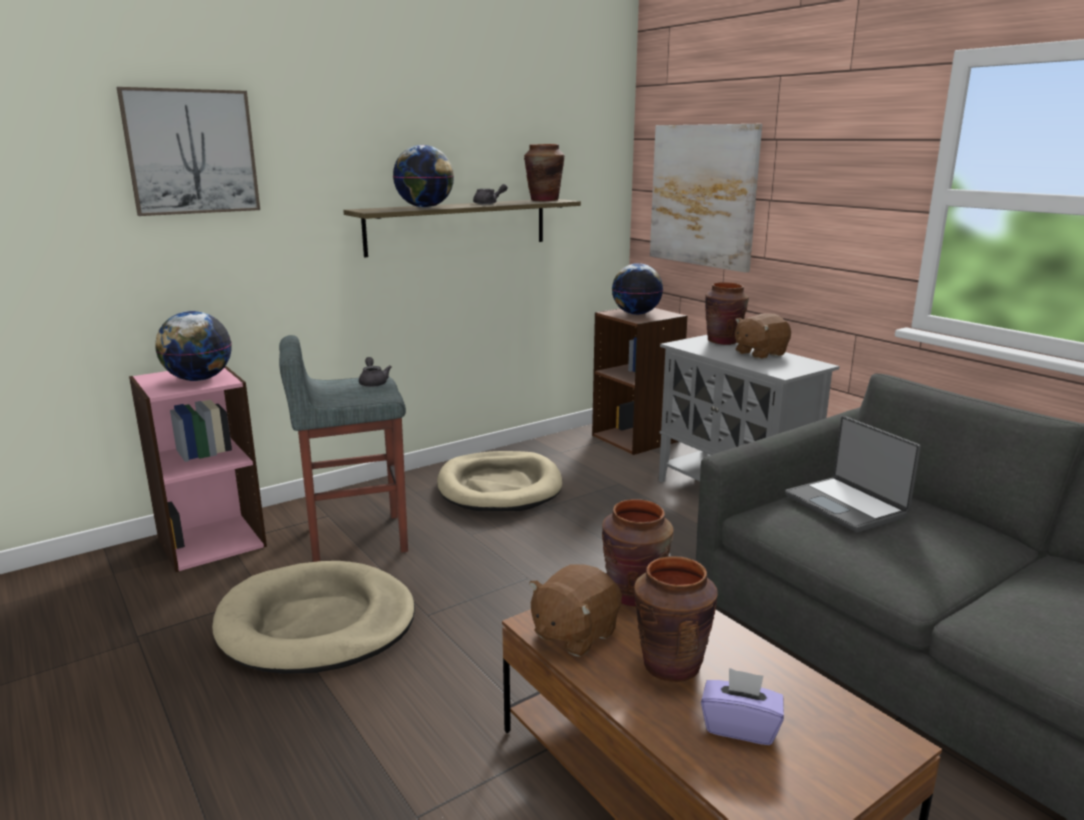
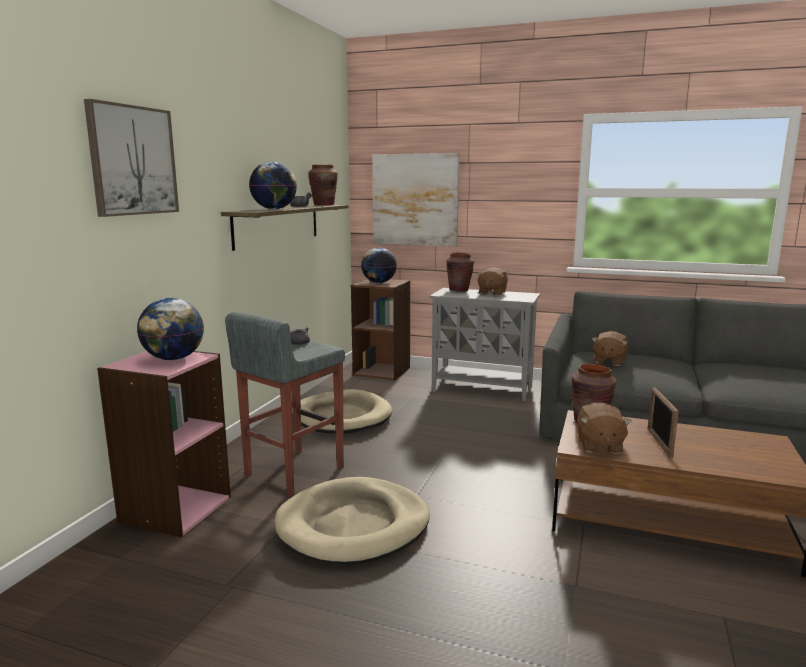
camera: 35 degrees left, 5 degrees down
(671, 665) = (659, 443): brown vase -> picture frame
(740, 726) = (723, 454): purple tissue box -> none
(846, 505) = (608, 361): laptop -> brown plush toy

